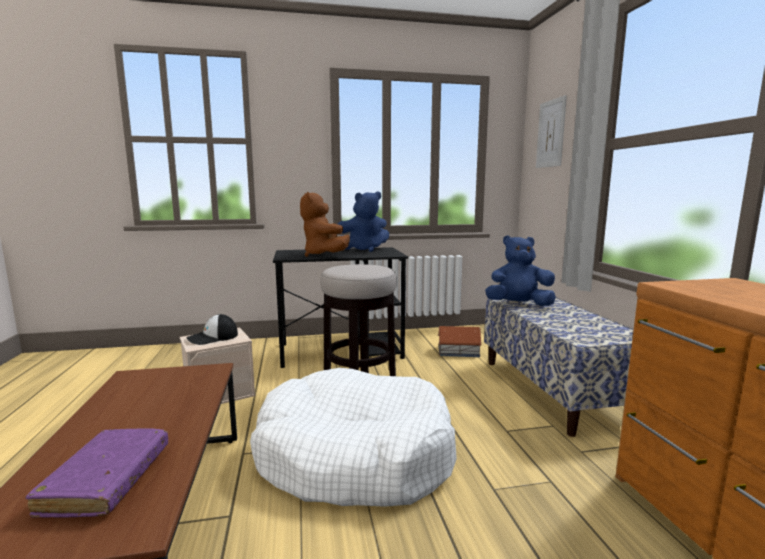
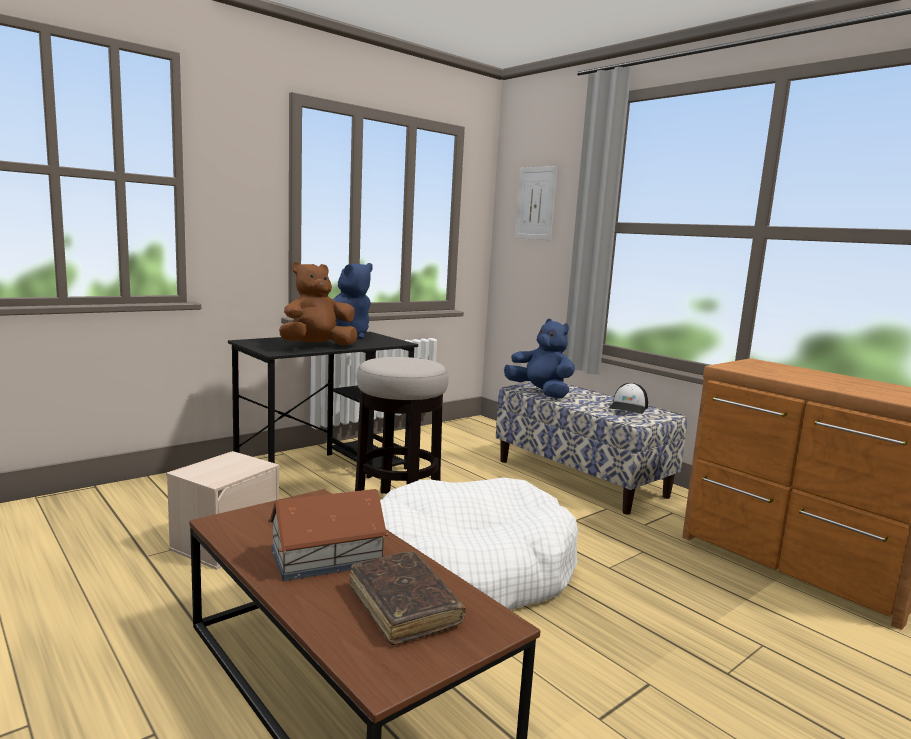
camera: 30 degrees left, 0 degrees up
(107, 480) = (403, 606): purple book -> brown book
(212, 337) = (219, 467): cap -> cap (628, 407)
(324, 255) = (317, 346): brown plush toy -> brown plush toy turned 105 degrees clockwise
(459, 352) = (459, 453): toy house -> toy house (328, 557)
(518, 305) = (540, 393): blue plush toy -> blue plush toy turned 75 degrees clockwise

